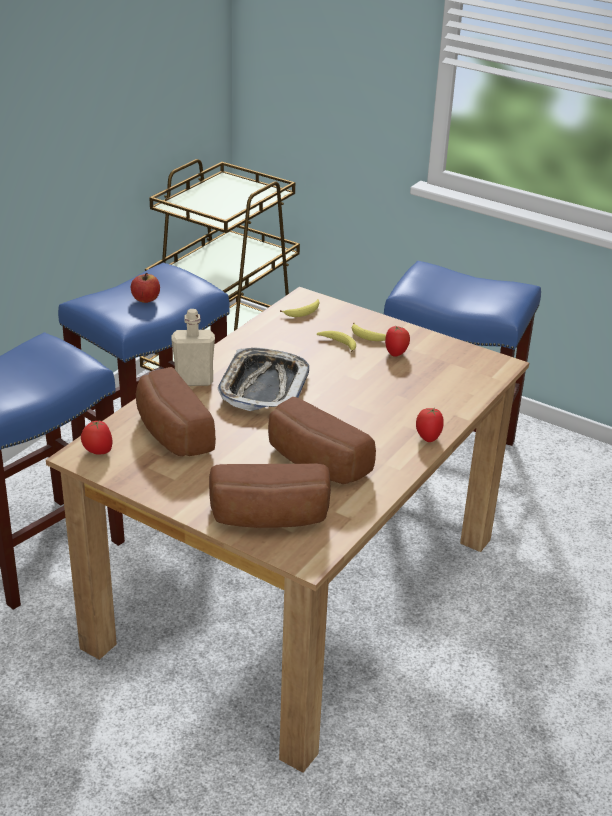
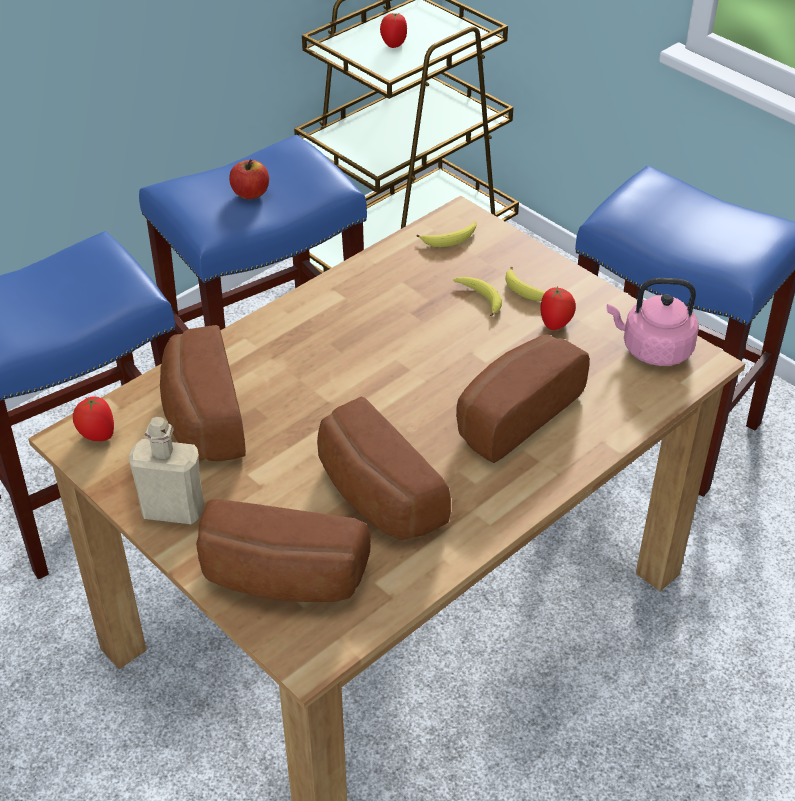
camera: 15 degrees right, 10 degrees up
(194, 380) = (262, 336): beige bottle -> beige bottle (173, 510)
(263, 386) = (351, 357): tray -> none
(388, 406) = (512, 414): none -> bread
(428, 437) = (549, 475): tomato -> tomato (393, 44)
(466, 361) = (652, 349): none -> pink kettle

